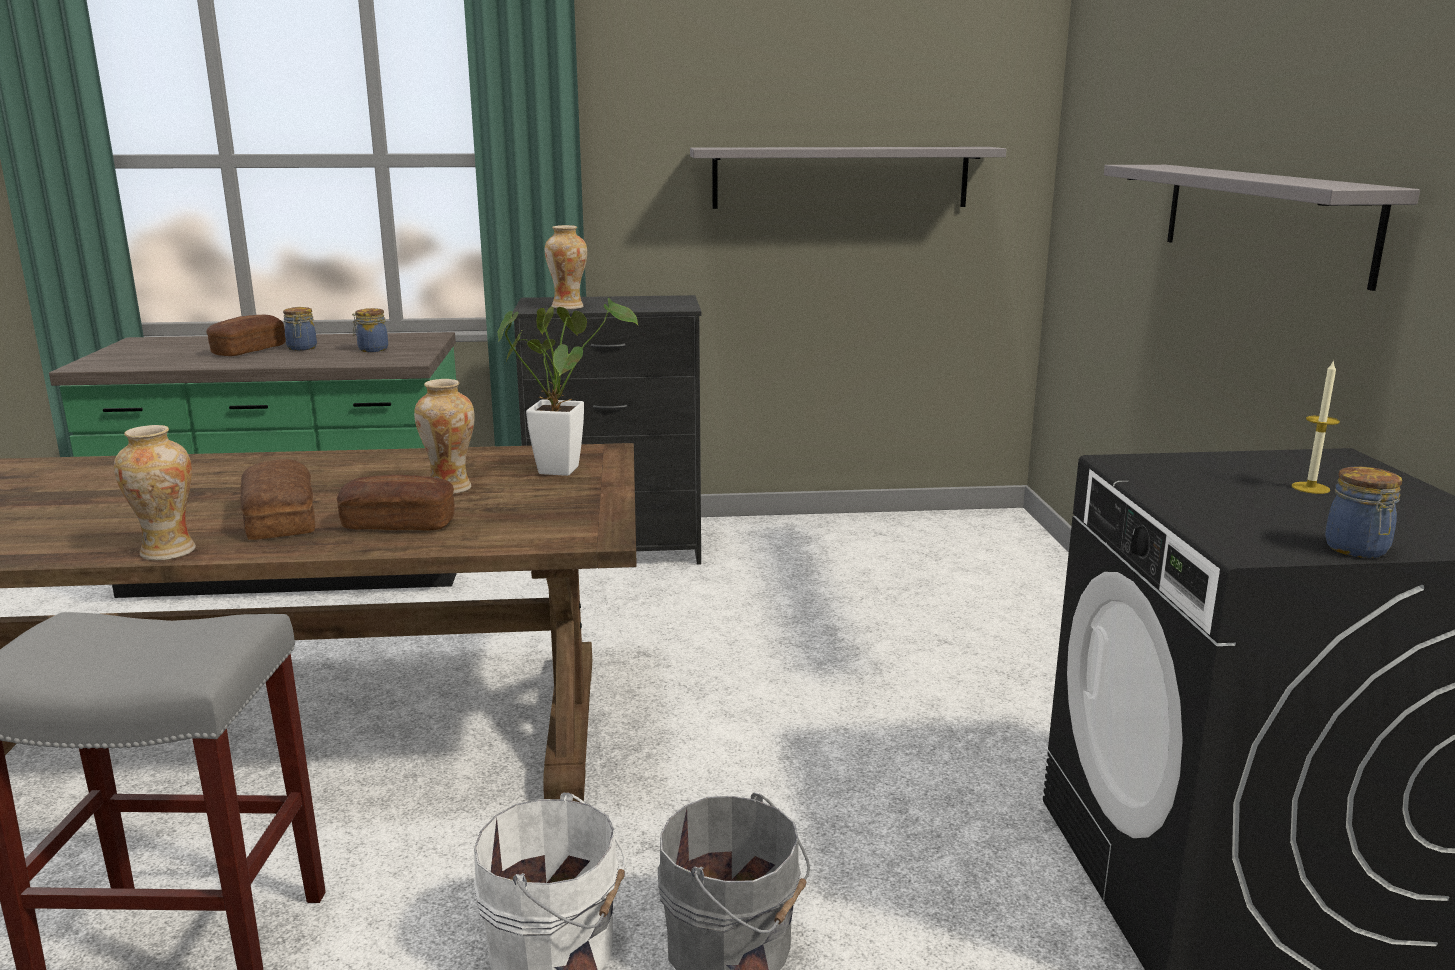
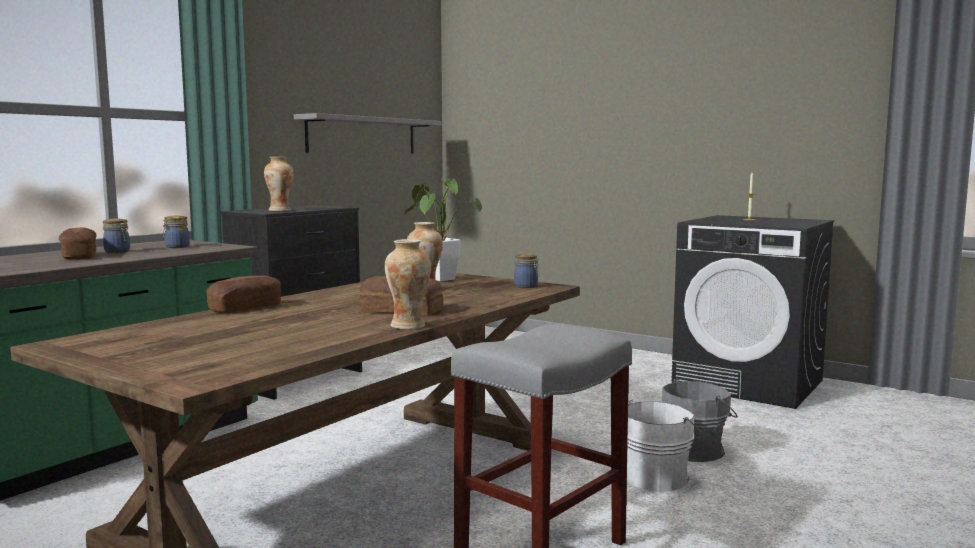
camera: 50 degrees left, 10 degrees down
(399, 524) = (463, 300): bread -> bread (245, 308)
(1262, 218) = (631, 139): grey shelf -> none
(1358, 550) = (807, 224): jar -> jar (526, 286)

